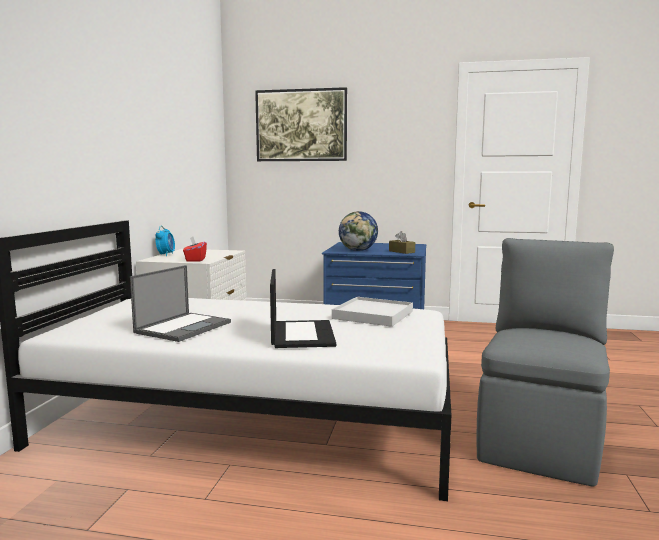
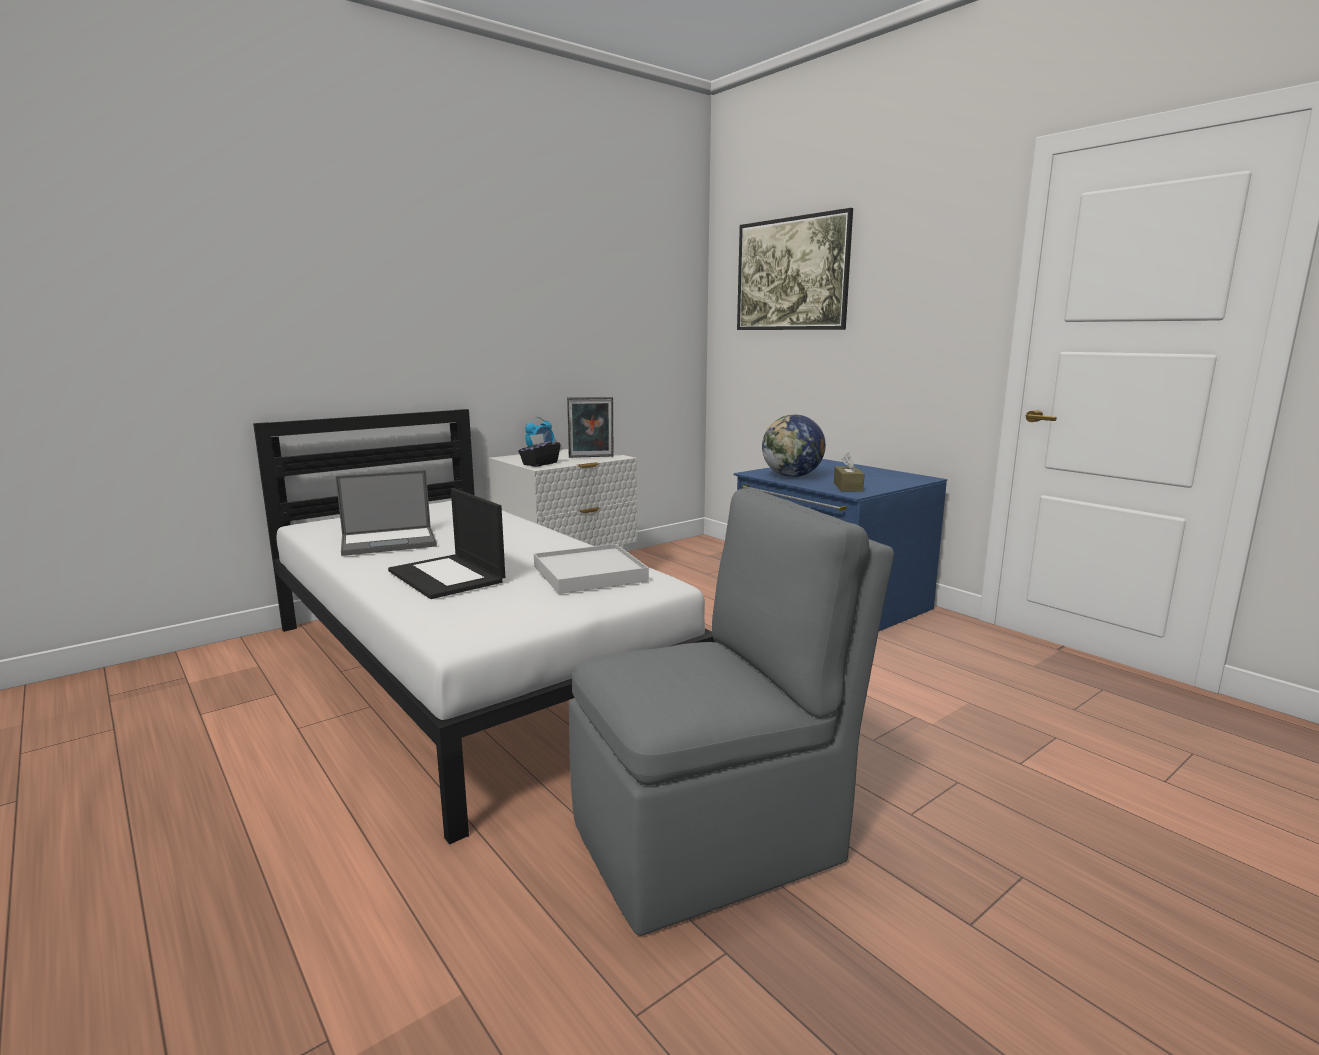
camera: 40 degrees right, 5 degrees up
(195, 260) = (539, 464): red tissue box -> black tissue box
(214, 253) = (591, 457): none -> picture frame
(301, 334) = (448, 576): laptop -> laptop turned 105 degrees clockwise

